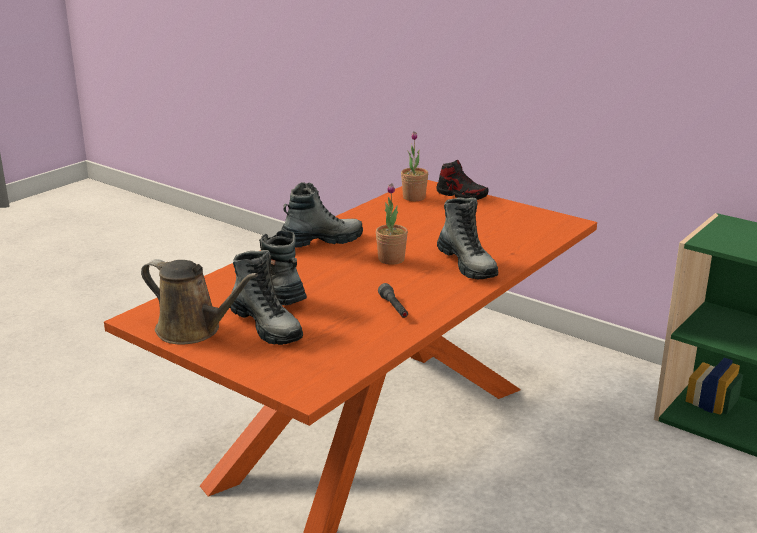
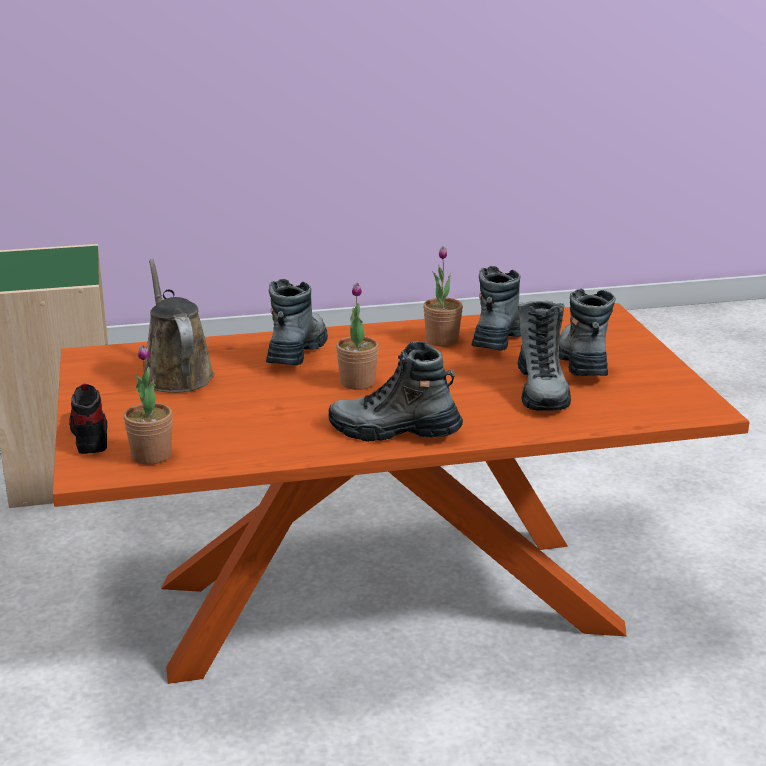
camera: 140 degrees left, 0 degrees up
(193, 330) = (657, 381): brown watering can -> brown watering can (176, 374)
(355, 326) = (501, 338): none -> boot
(394, 308) = (442, 340): grey flashlight -> potted plant

